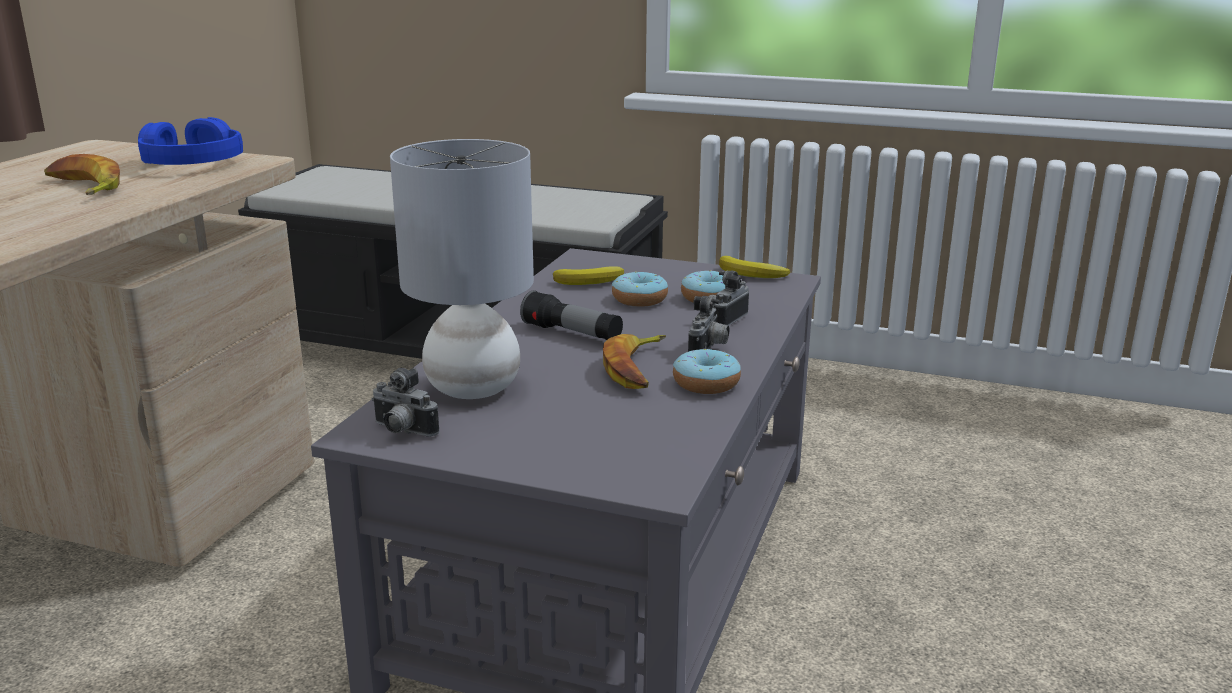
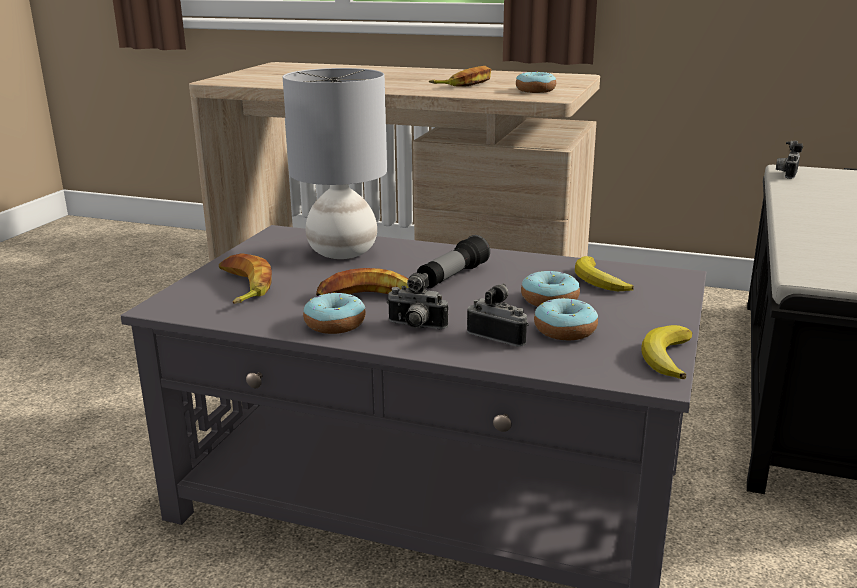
camera: 90 degrees right, 0 degrees up
(192, 163) = (535, 90): blue headphones -> donut
(402, 431) = (279, 240): camera -> camera (786, 174)
(592, 441) = (242, 287): none -> banana

